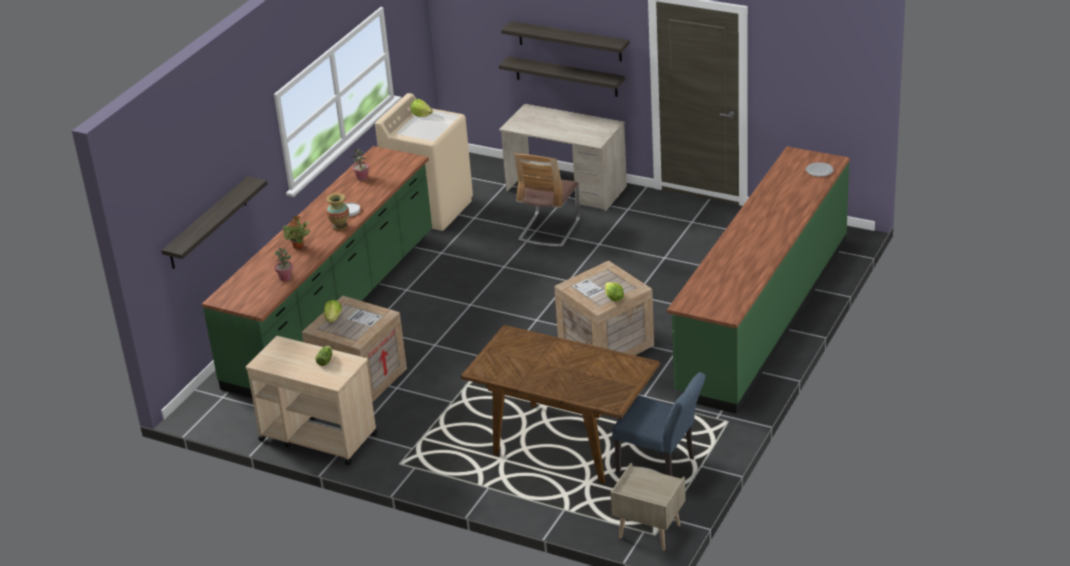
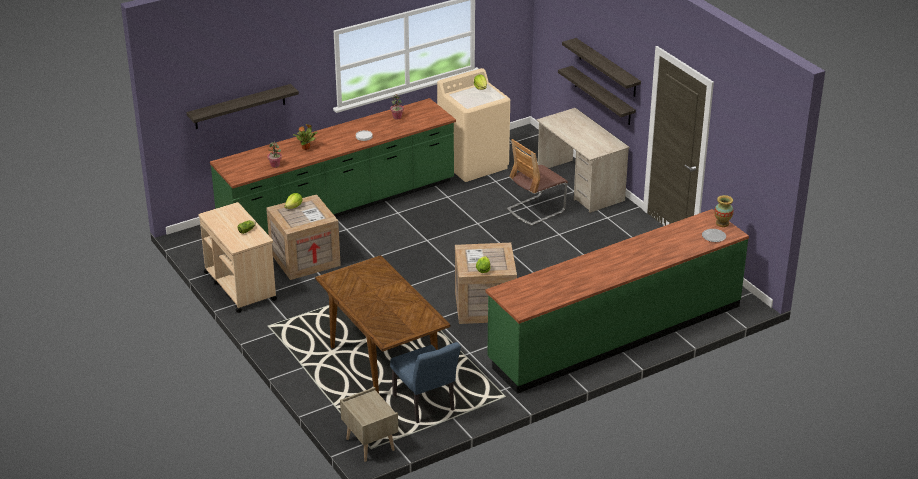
camera: 30 degrees right, 0 degrees up
(340, 226) = (346, 145): vase -> vase (722, 223)

